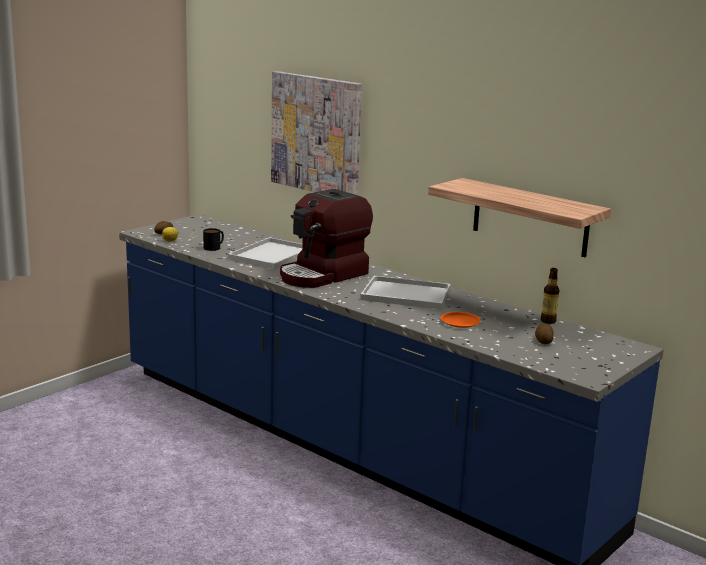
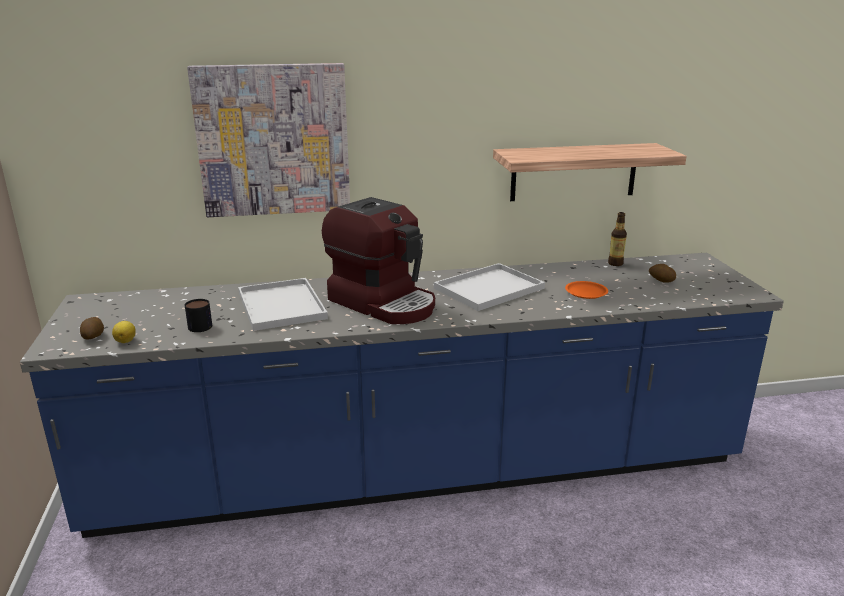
camera: 50 degrees left, 5 degrees up
(323, 275) = (384, 303): coffee machine -> coffee machine turned 45 degrees counterclockwise

